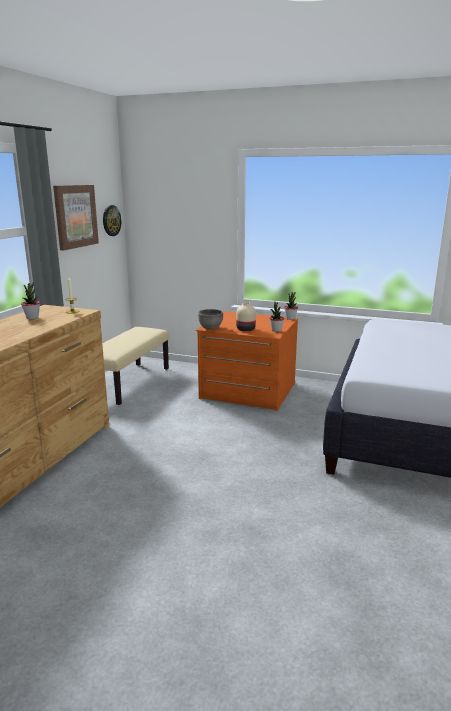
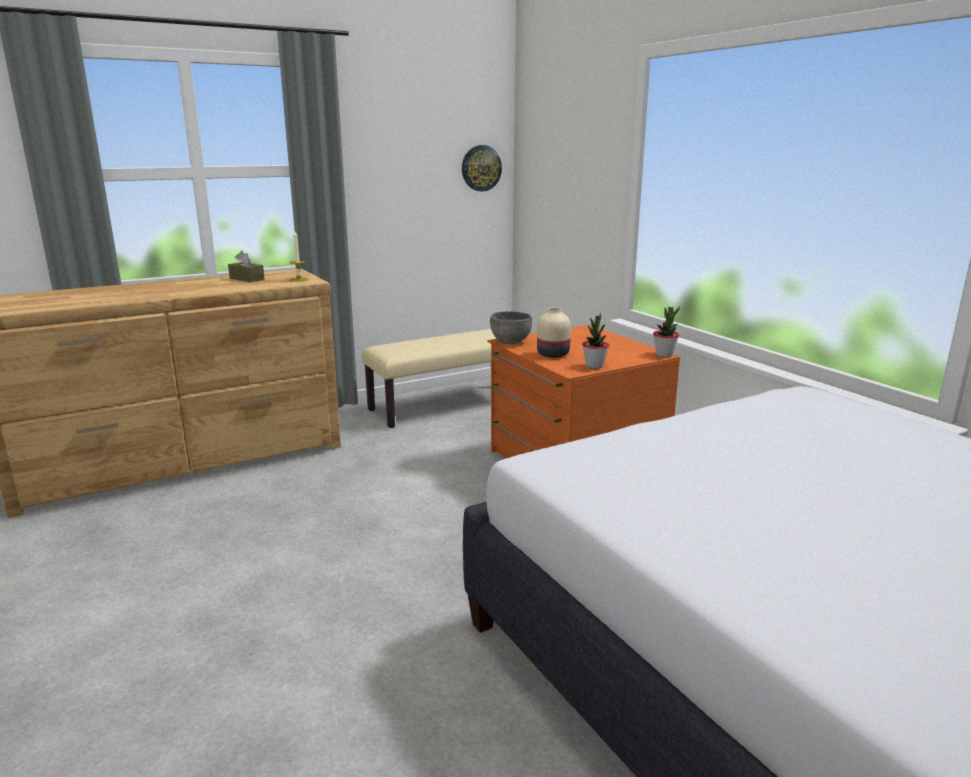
camera: 40 degrees right, 0 degrees up
(32, 317) = (247, 279): potted plant -> brown tissue box
(75, 216) = (402, 157): picture -> none

